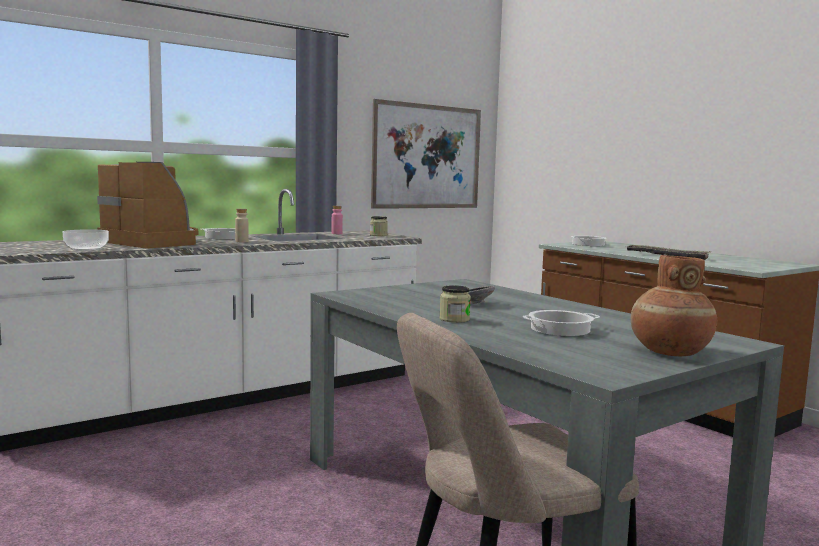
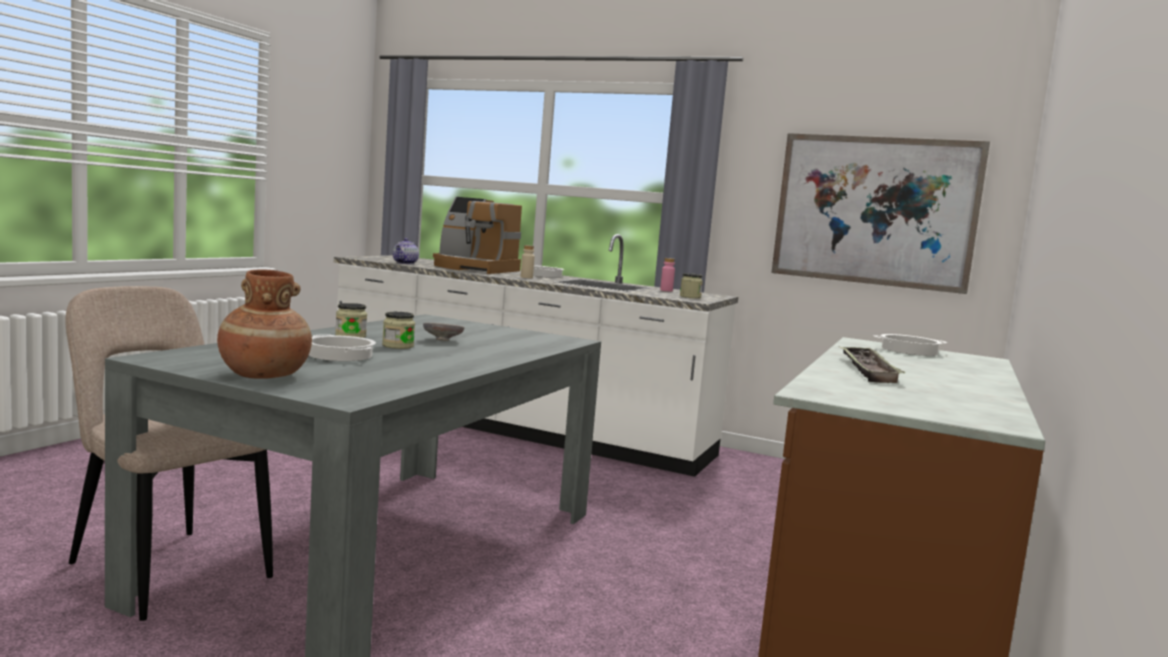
camera: 60 degrees right, 0 degrees up
(86, 248) = (405, 263): bowl -> teapot
(154, 242) = (474, 268): coffee machine -> coffee machine turned 105 degrees clockwise
(506, 314) = (398, 346): none -> jar

